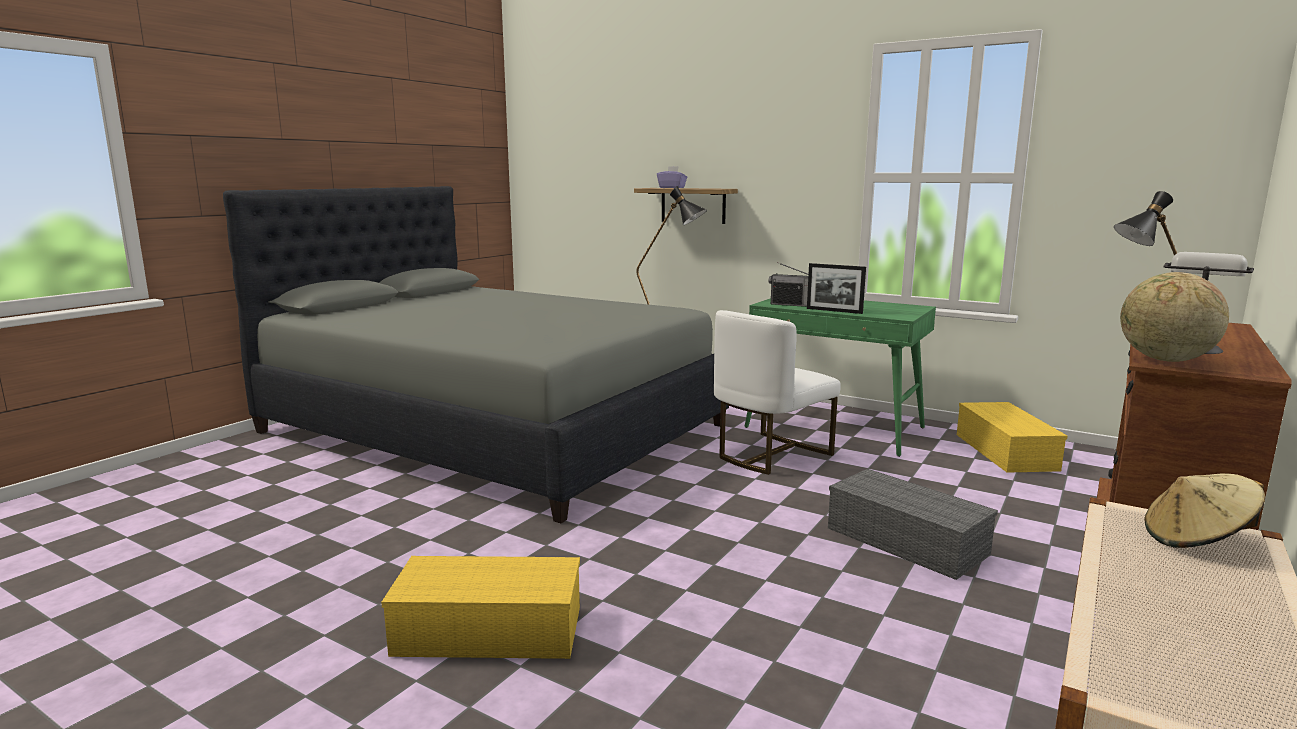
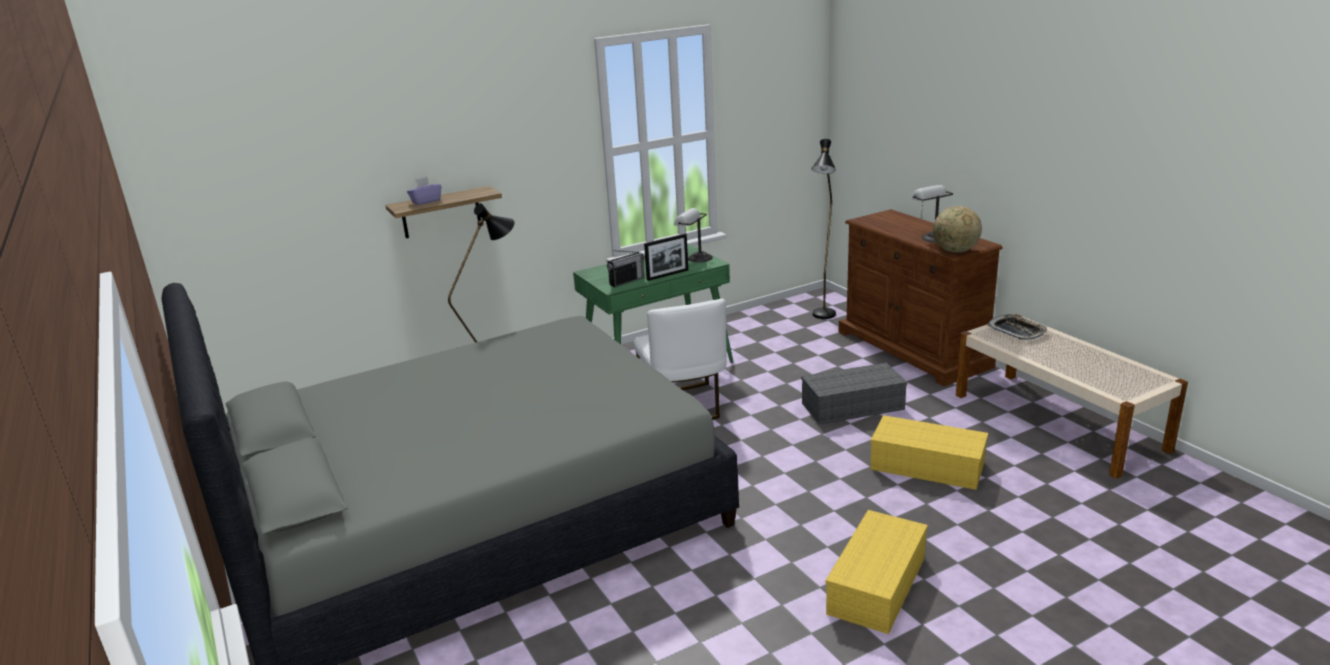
camera: 60 degrees left, 10 degrees up
(901, 311) = (695, 257): none -> table lamp
(1003, 451) = (755, 329): yellow storage box -> yellow storage box (925, 466)
(1196, 540) = (1017, 331): beige hat -> tray

